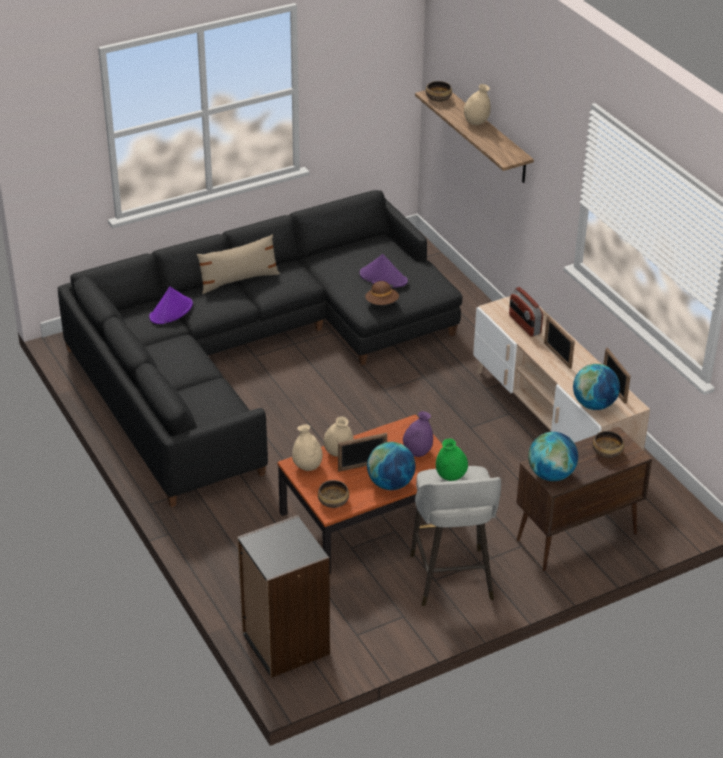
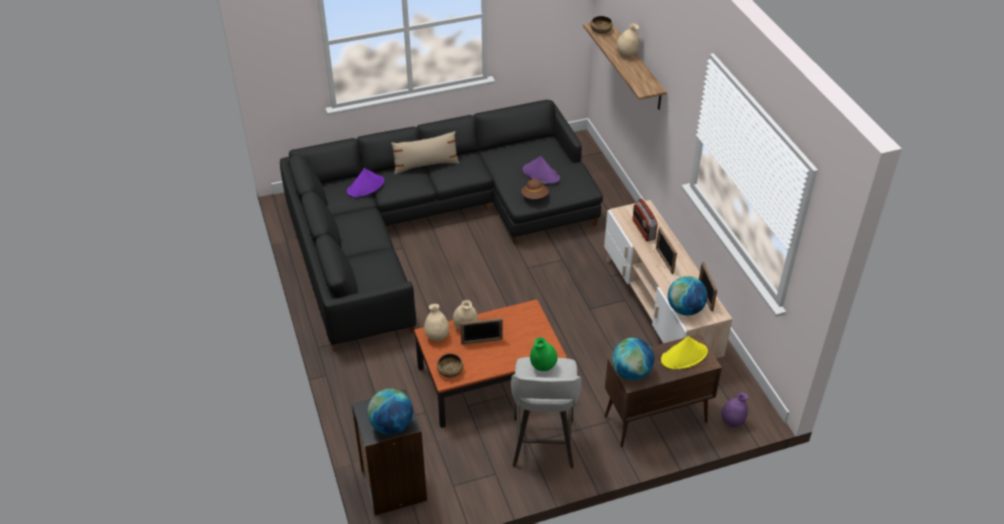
camera: 10 degrees right, 5 degrees up
(390, 484) = (501, 360): globe -> globe (391, 425)
(417, 452) = (530, 334): purple vase -> purple vase (732, 421)
(607, 451) = (684, 356): bowl -> yellow hat

